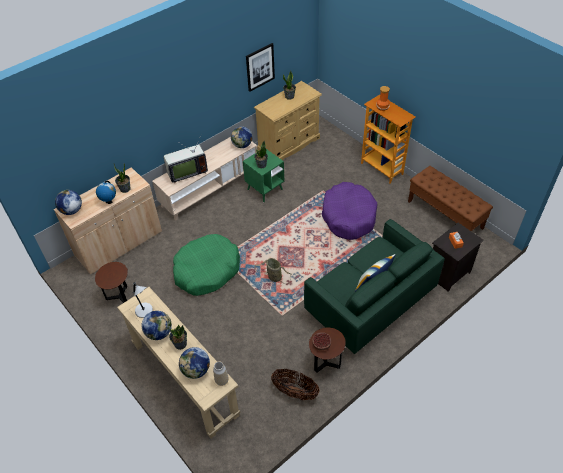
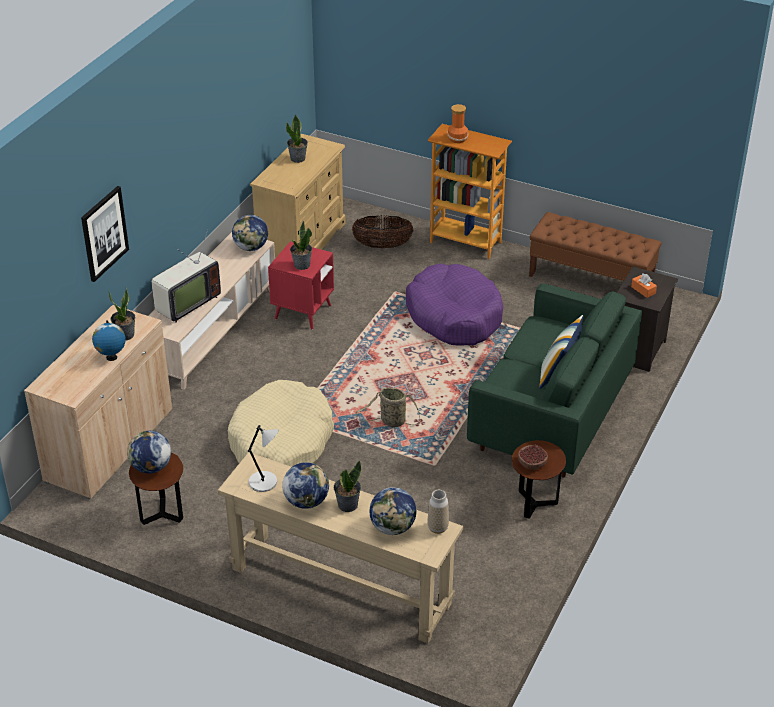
camera: 25 degrees left, 10 degrees down
(71, 211) = (57, 384): globe -> globe (151, 467)
(206, 270) = (281, 441): green dog bed -> beige dog bed
(260, 67) = (252, 116): picture -> picture (104, 233)
(265, 189) = (303, 312): green side table -> red side table
(295, 391) = (512, 550): basket -> basket (382, 246)

